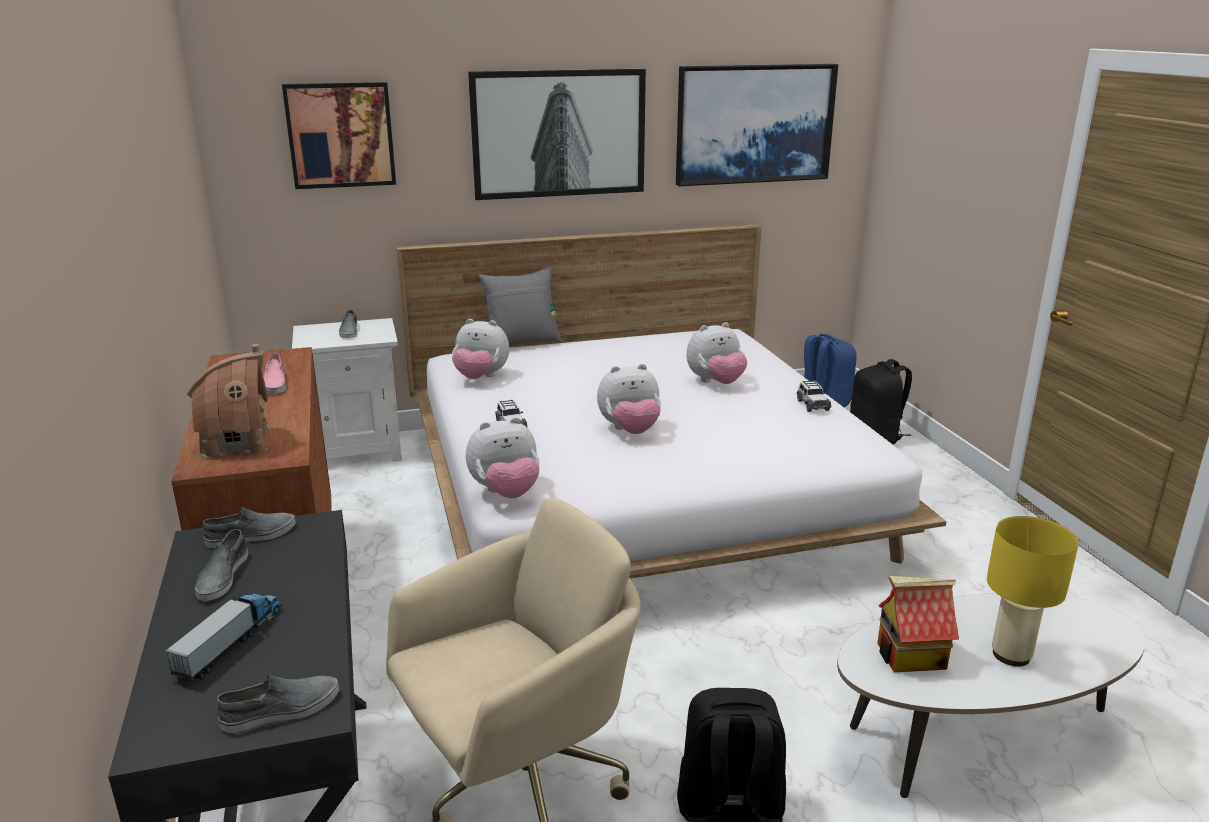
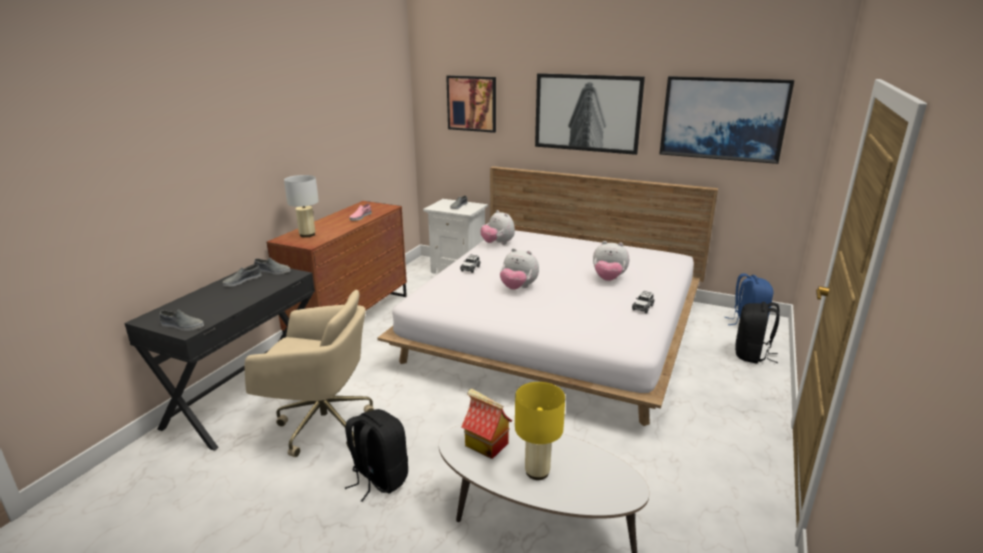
camera: 40 degrees right, 0 degrees up
(231, 643) = (207, 301): toy truck -> none
(238, 442) = (307, 235): toy house -> white table lamp
(506, 493) = (419, 296): plush toy -> none
(522, 344) = (547, 233): grey pillow -> none

